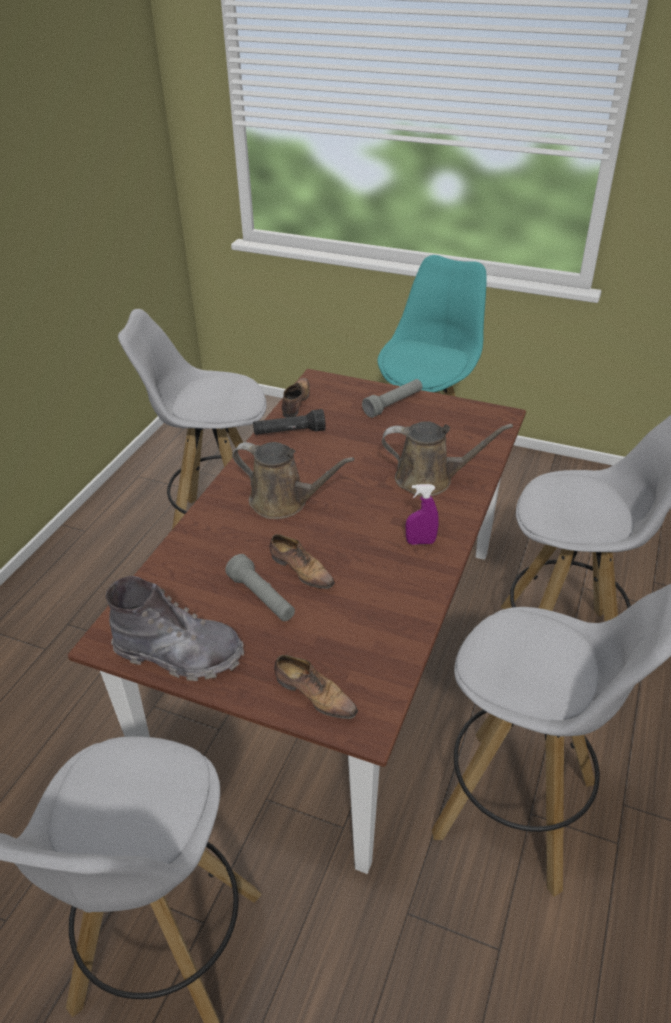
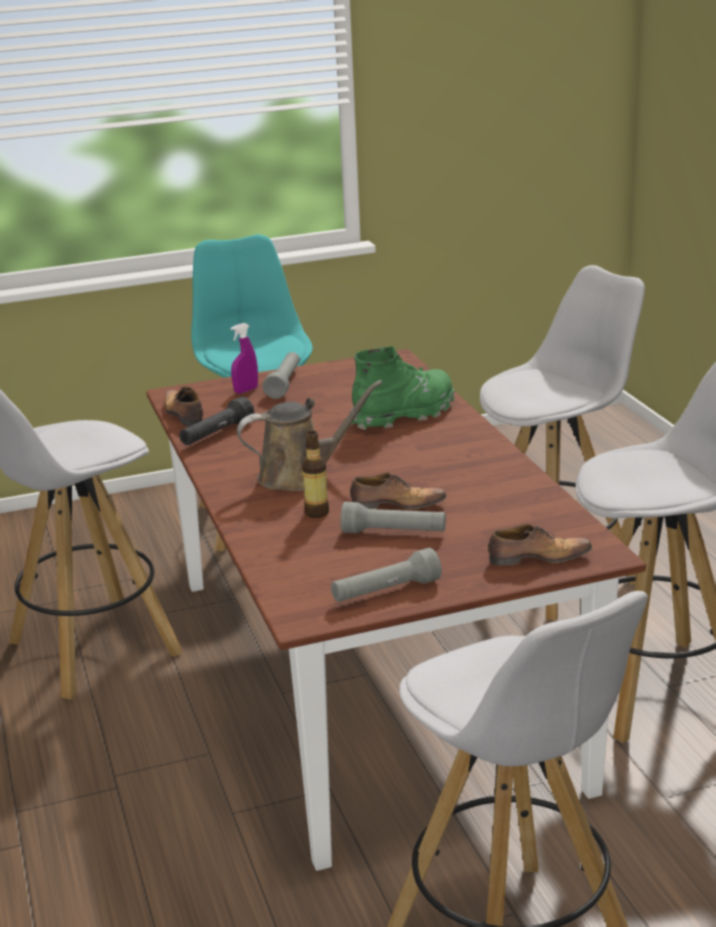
camera: 40 degrees left, 15 degrees down
(179, 654) = (385, 592): grey boot -> grey flashlight
(245, 545) = (317, 513): none -> bottle
(420, 542) = (464, 450): purple spray bottle -> purple spray bottle (246, 390)
(430, 479) = (404, 414): brown watering can -> green boot

